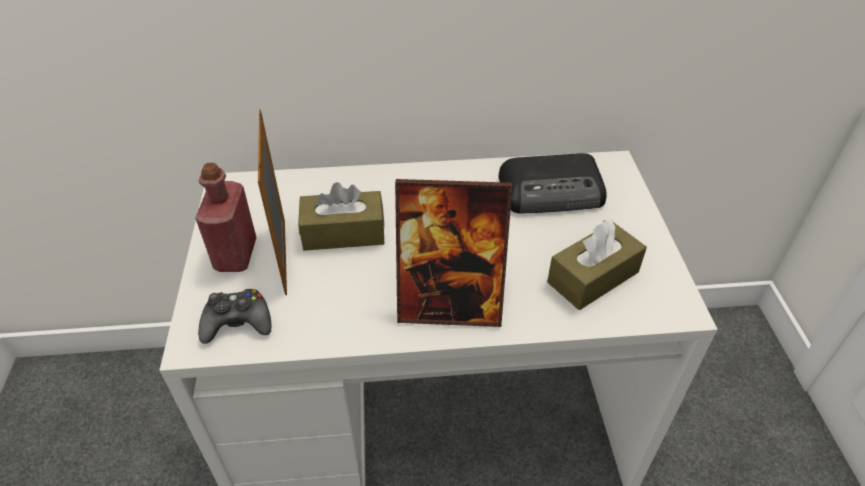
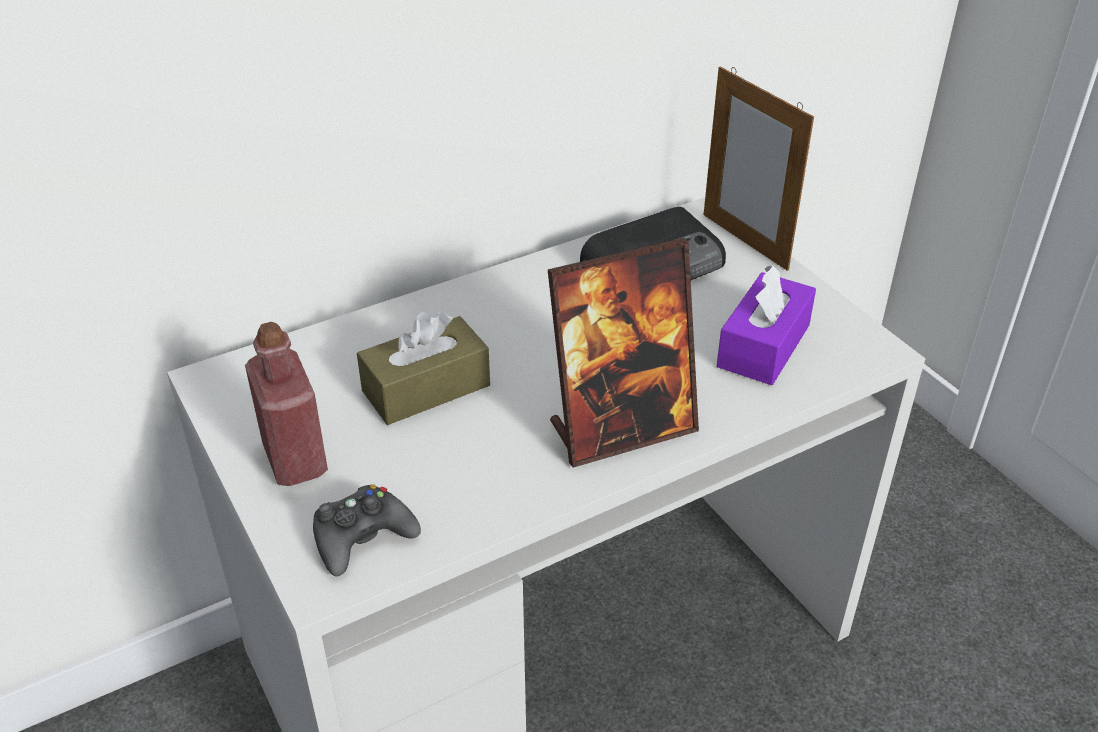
camera: 25 degrees left, 5 degrees down
(285, 256) = (366, 439): picture frame -> picture frame (744, 241)
(593, 277) = (763, 346): brown tissue box -> purple tissue box

